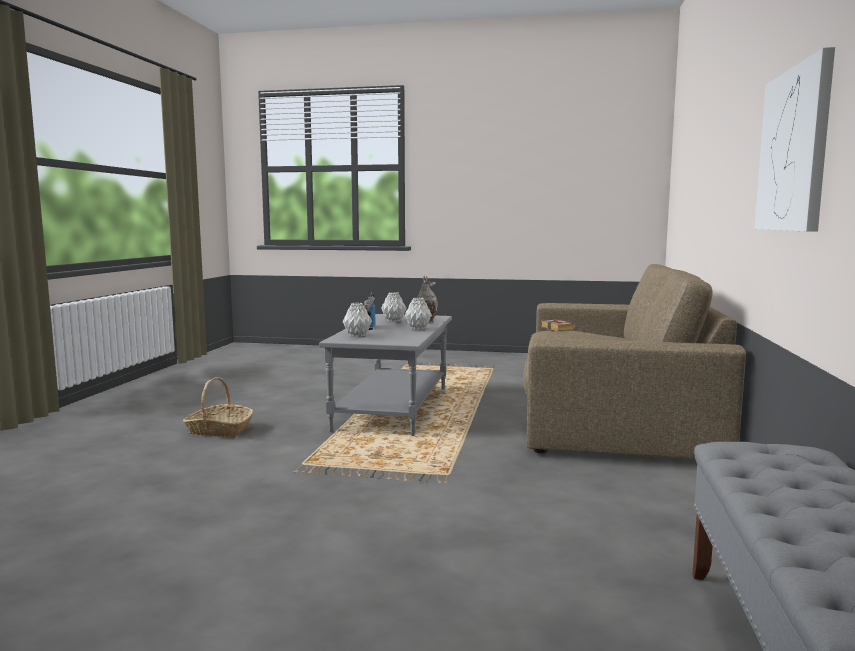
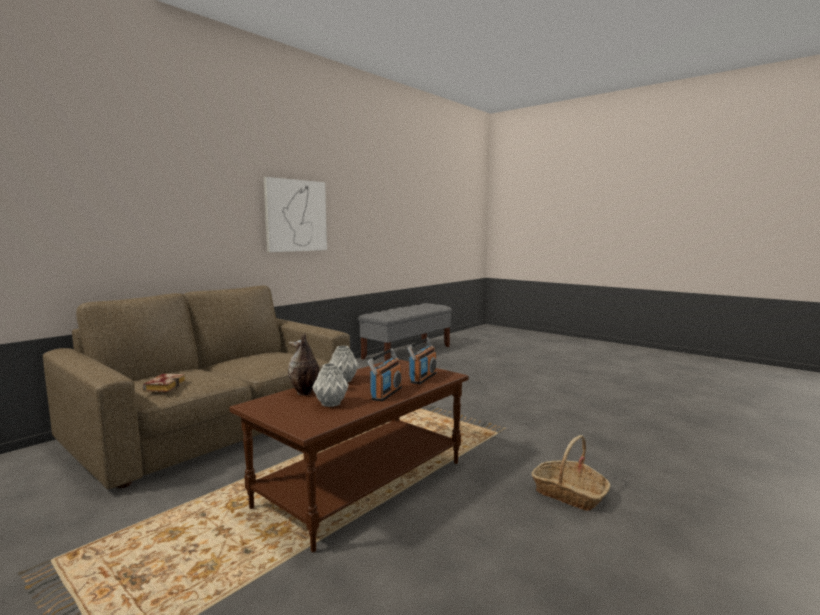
camera: 150 degrees left, 0 degrees up
(357, 336) = (423, 378): grey vase -> radio
(394, 408) = (362, 483): grey coffee table -> brown coffee table

